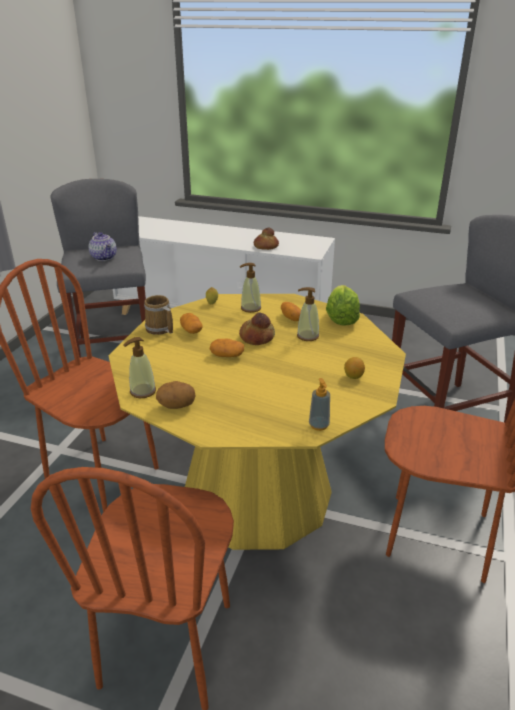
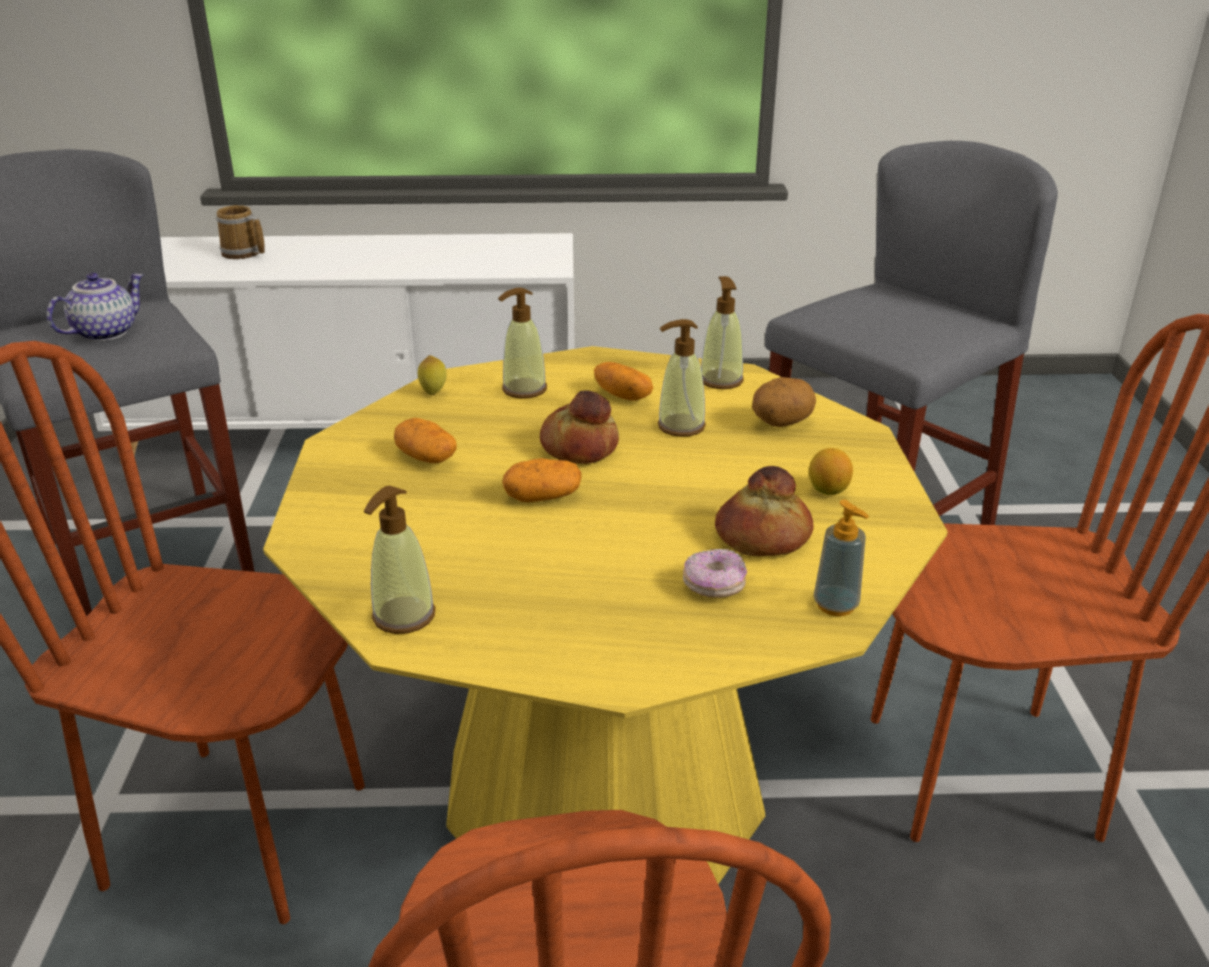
camera: 20 degrees left, 0 degrees up
(104, 257) = (105, 332): teapot -> teapot turned 90 degrees counterclockwise
(159, 329) = (350, 467): mug -> mug (242, 254)
(177, 406) = (506, 631): potato -> potato (781, 423)
(265, 246) = (445, 266): bread -> bread (762, 537)
(272, 406) = (714, 586): none -> donut
(341, 318) = (721, 380): lettuce -> soap dispenser

